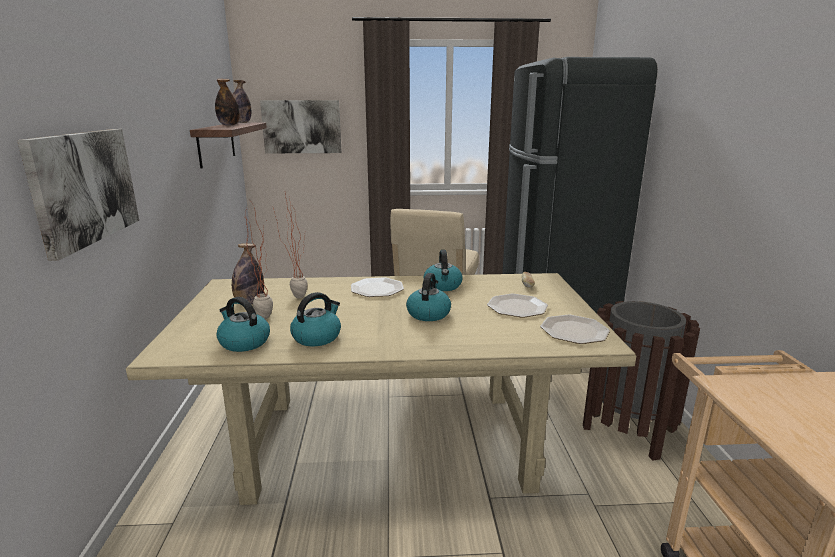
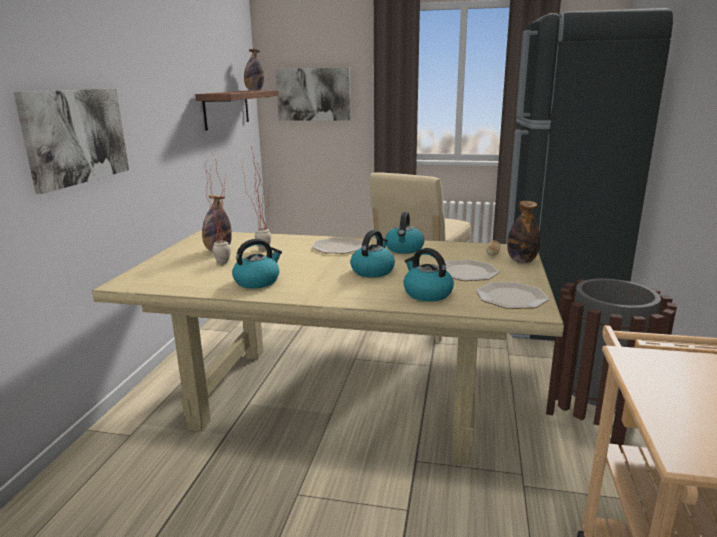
camera: 15 degrees right, 0 degrees up
(229, 125) = (238, 91): bottle -> bottle (521, 260)
(243, 342) = (193, 280): kettle -> kettle (426, 293)

